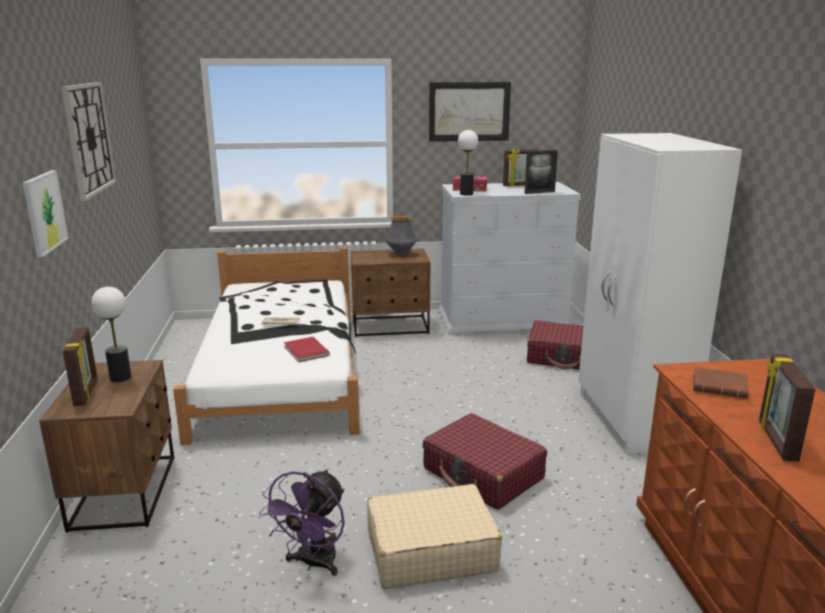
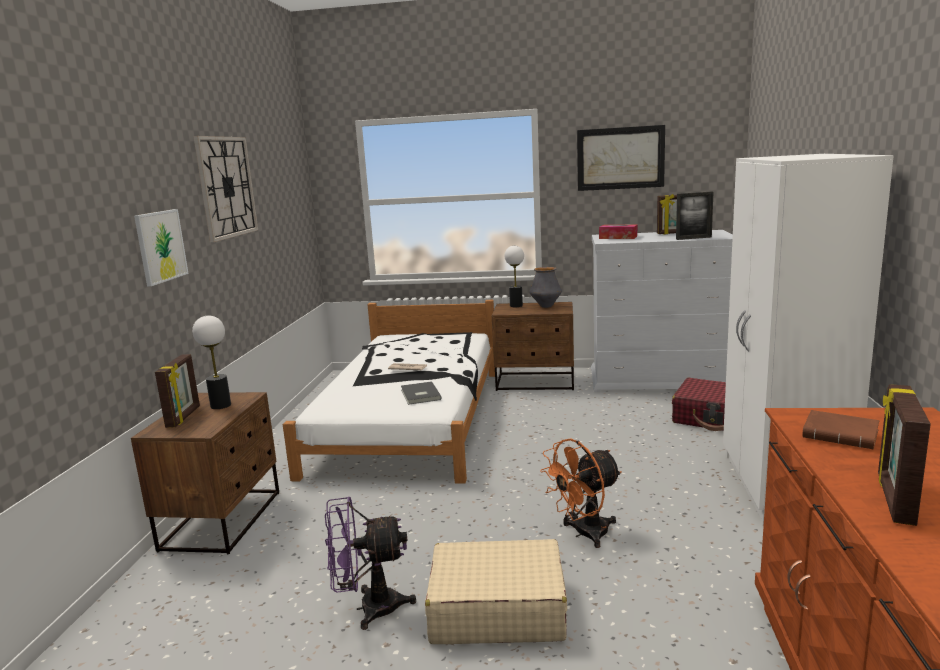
camera: 15 degrees right, 5 degrees down
(305, 351) = (419, 395): red book -> grey book
(313, 563) = (369, 608): purple fan -> purple fan turned 45 degrees clockwise
(466, 194) = (611, 241): table lamp -> table lamp (516, 305)
(483, 474) = (584, 534): red suitcase -> orange fan

